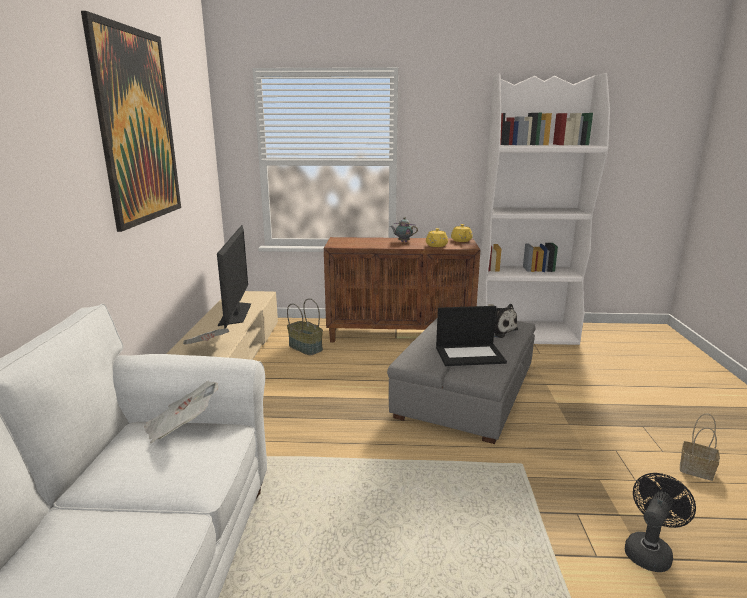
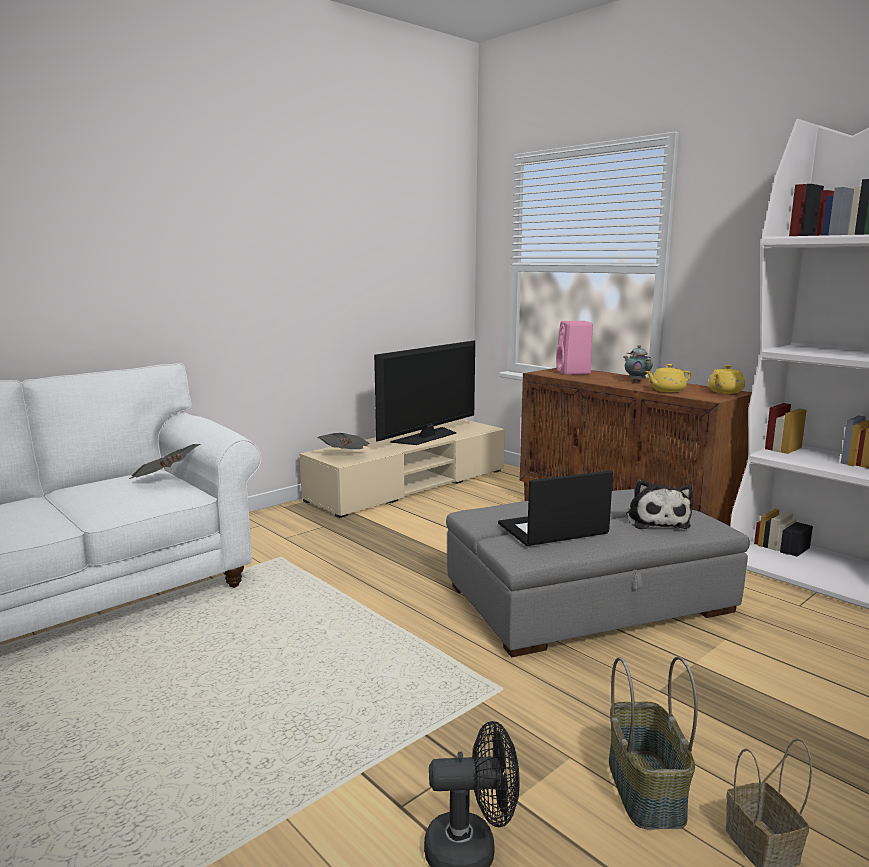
camera: 45 degrees right, 5 degrees down
(137, 127) = (317, 217): picture -> none
(306, 348) = (490, 499): basket -> basket (647, 790)
(352, 241) = (574, 372): none -> pink speaker
(470, 354) = (552, 530): laptop -> laptop turned 120 degrees clockwise

